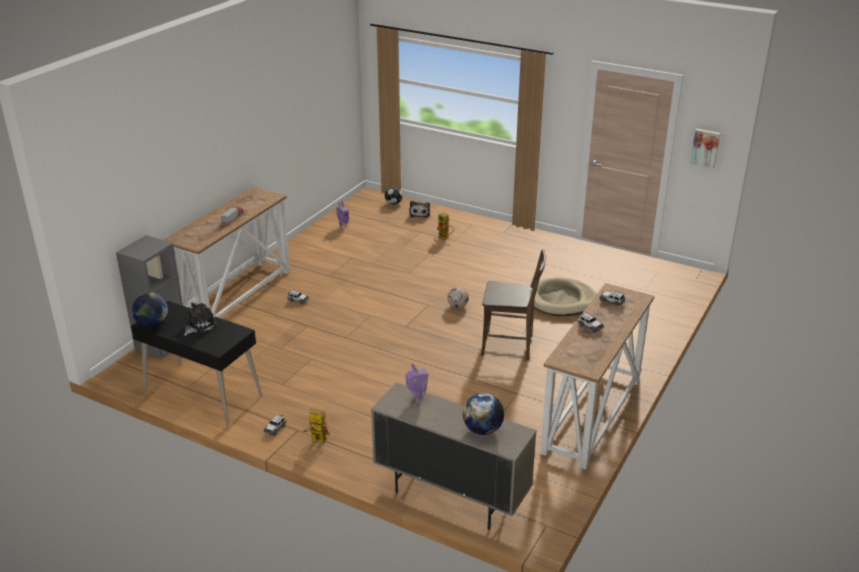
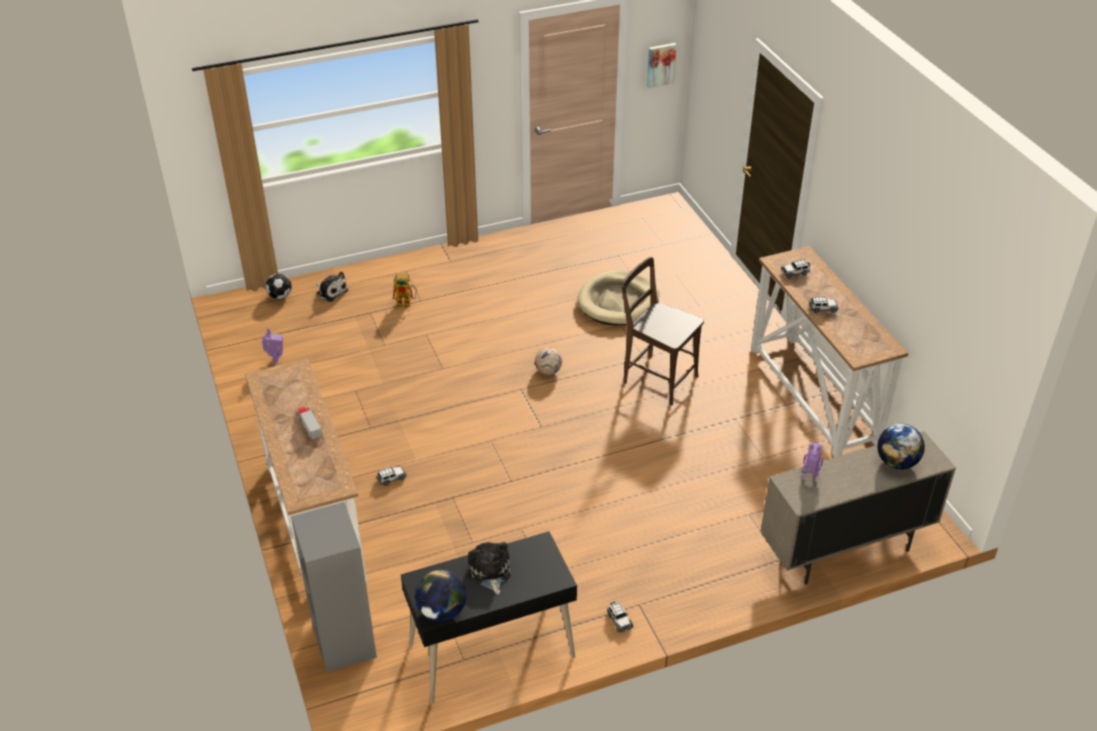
camera: 50 degrees left, 10 degrees up
(315, 439) = (668, 599): toy robot -> none
(510, 346) = (656, 378): brown chair -> brown chair turned 105 degrees counterclockwise

